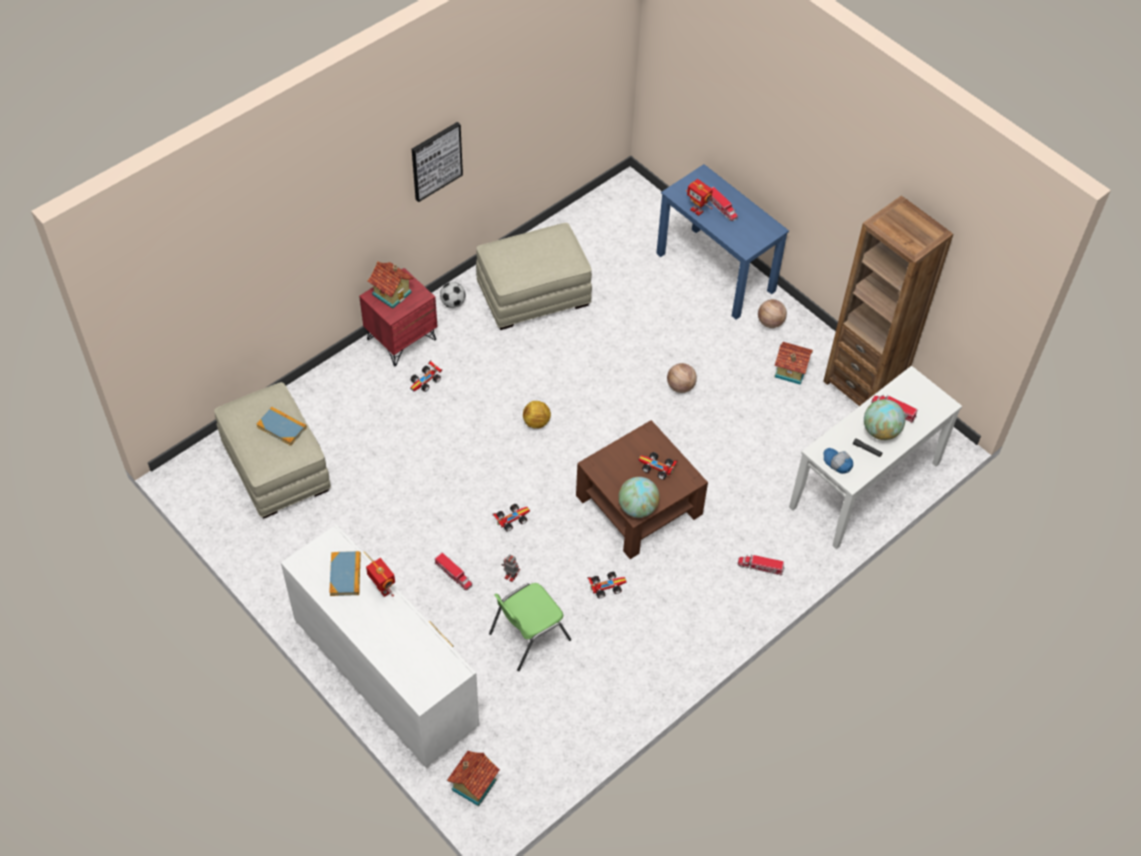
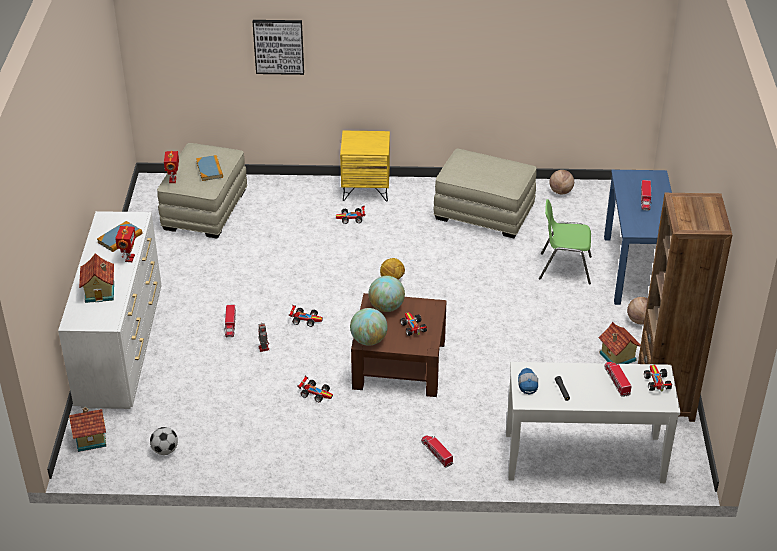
camera: 45 degrees right, 15 degrees down
(392, 293) = (364, 139): toy house -> toy house (100, 292)
(401, 339) = (366, 189): red nightstand -> yellow nightstand
(436, 161) = (434, 46): picture -> picture (278, 46)
(453, 303) = (424, 189): football -> football (165, 450)
(528, 636) = (229, 386): green chair -> green chair (564, 268)
(680, 386) = (519, 318): basketball -> basketball (561, 192)
(697, 210) = (624, 192): toy robot -> toy robot (173, 180)
(880, 431) = (588, 387): globe -> globe (386, 307)
(919, 390) = (656, 382): none -> toy car

